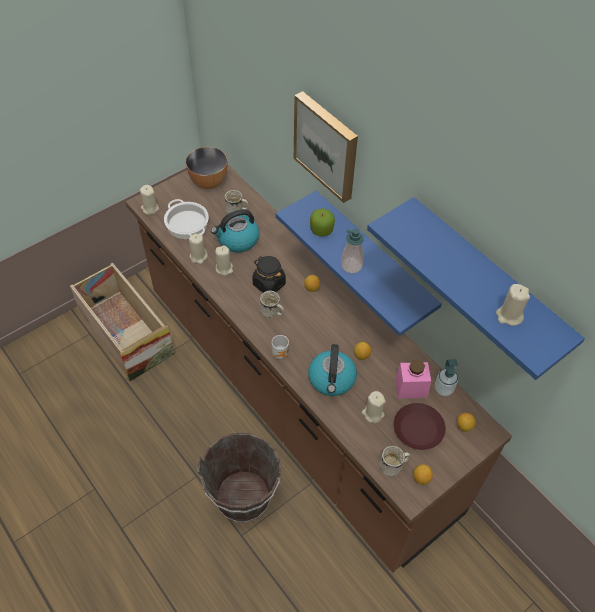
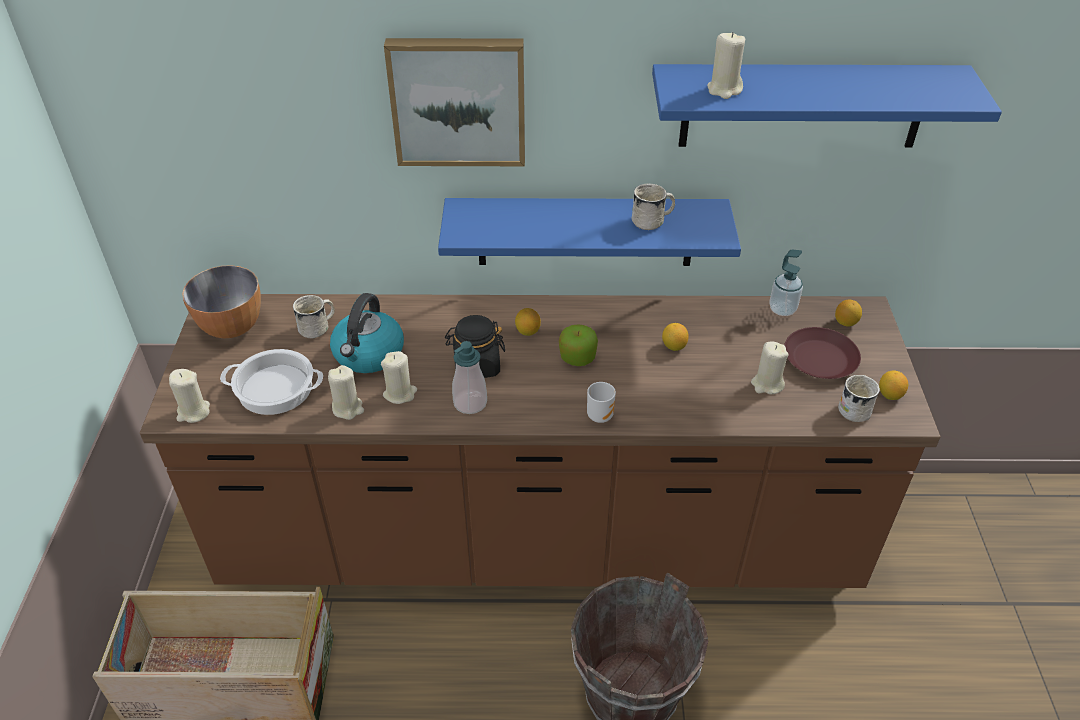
camera: 50 degrees left, 10 degrees down
(272, 313) = (526, 387): white mug -> white mug (653, 221)
(321, 230) = (515, 225): apple -> apple (577, 357)
(332, 380) = (685, 391): kettle -> none
(351, 265) = (600, 232): soap dispenser -> soap dispenser (470, 403)
(411, 387) = (757, 333): pink jar -> none
(509, 316) = (901, 89): beige candle -> beige candle (724, 89)

